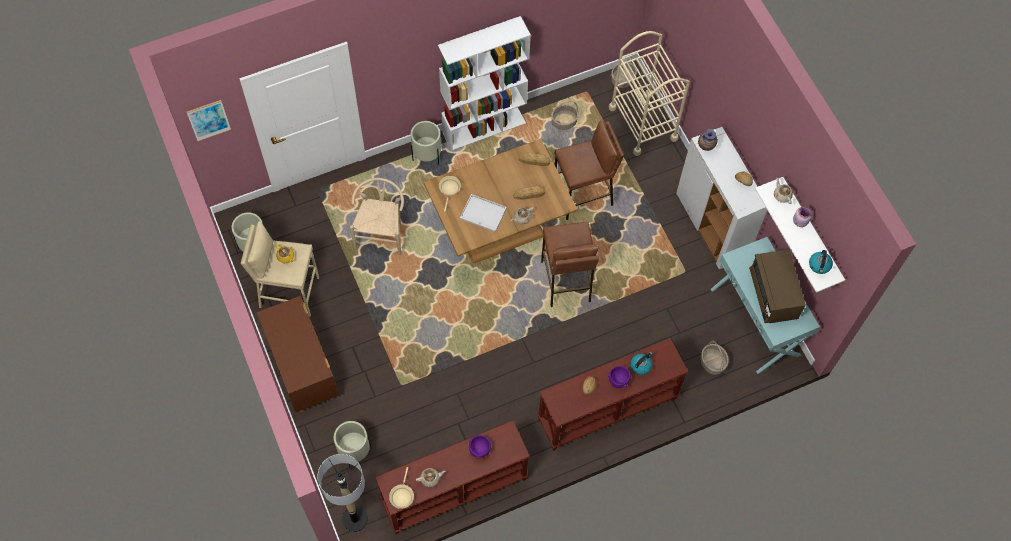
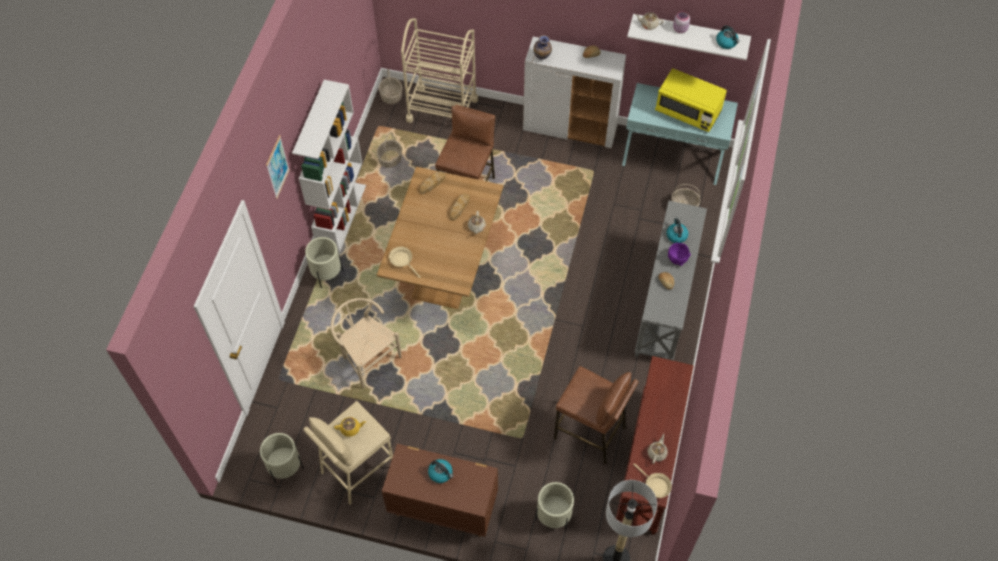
camera: 50 degrees left, 5 degrees down
(208, 120) = (189, 375): picture -> picture (277, 167)
(299, 341) = (441, 473): none -> kettle
(479, 449) = (659, 398): purple bowl -> none
(484, 213) = (447, 250): white tray -> none
(566, 281) = (532, 255): brown stool -> brown stool (590, 433)
(607, 409) = (666, 302): brown console table -> grey console table
(773, 294) = (688, 112): brown microwave -> yellow microwave

